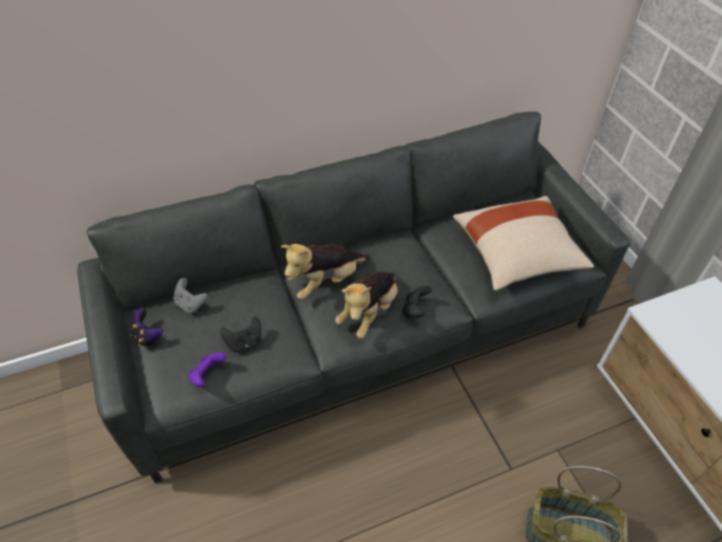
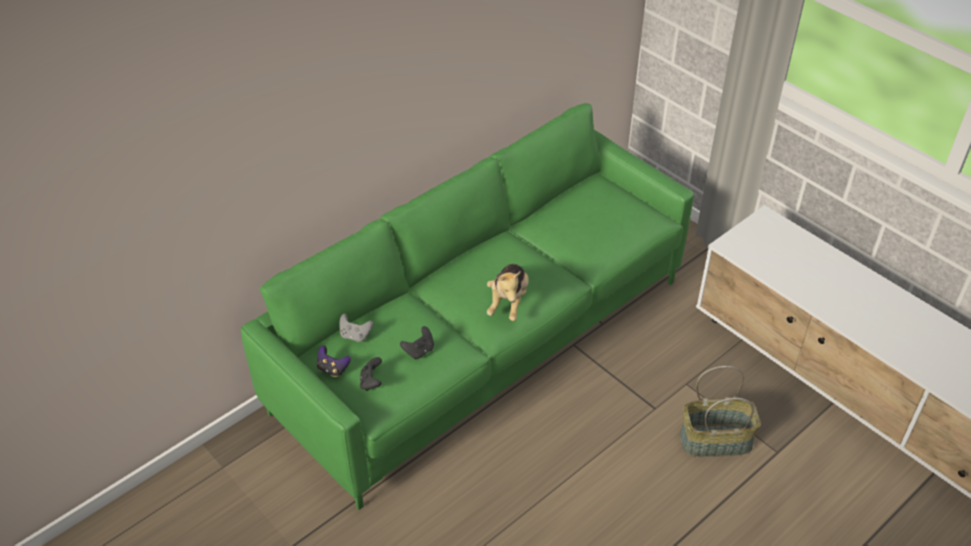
camera: 20 degrees left, 5 degrees down
(208, 375) = (403, 382): purple game controller -> none
(326, 281) = (460, 289): plush toy -> none
(361, 340) = (484, 347): grey sofa -> green sofa
(415, 310) = (544, 290): black game controller -> black game controller (371, 382)
(517, 255) = (608, 227): beige pillow -> none

